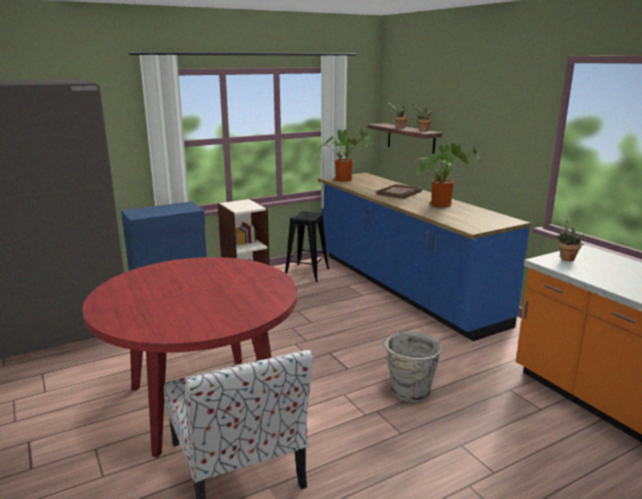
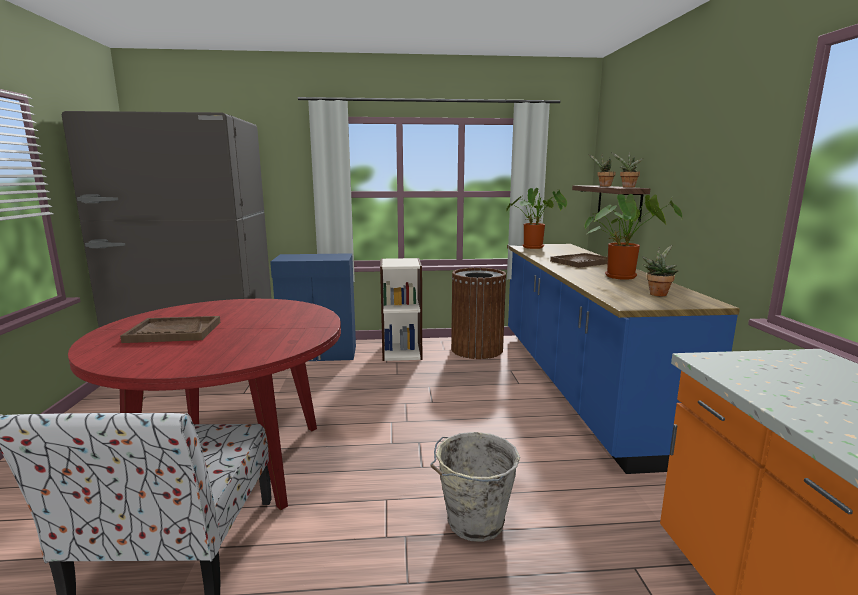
camera: 25 degrees right, 5 degrees down
(162, 301) = (173, 332): none -> brown tray
(306, 273) = (476, 349): black stool -> brown trash can
(566, 258) = (756, 362): potted plant -> potted plant (657, 294)

